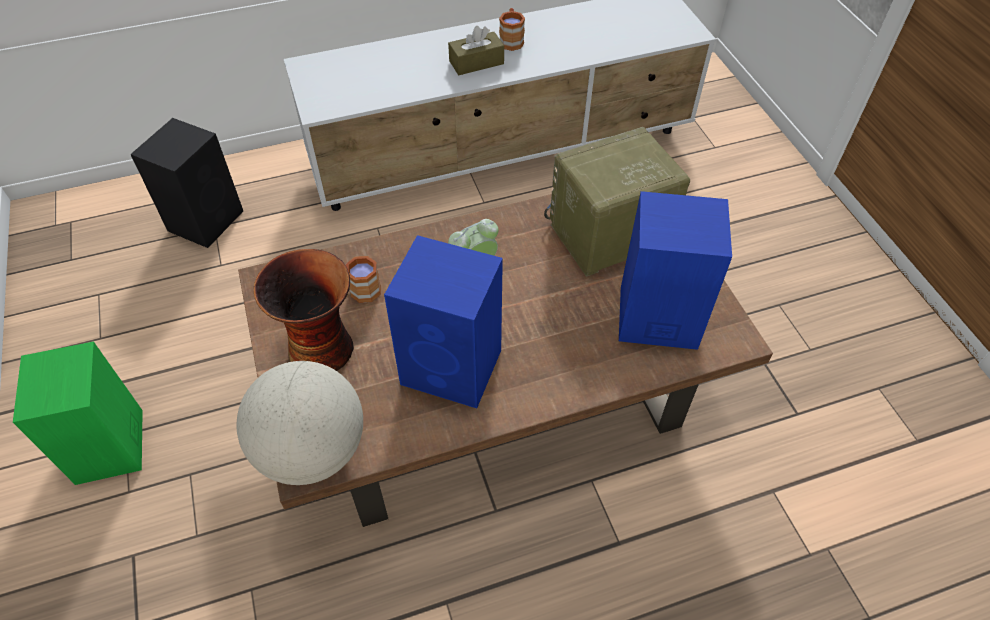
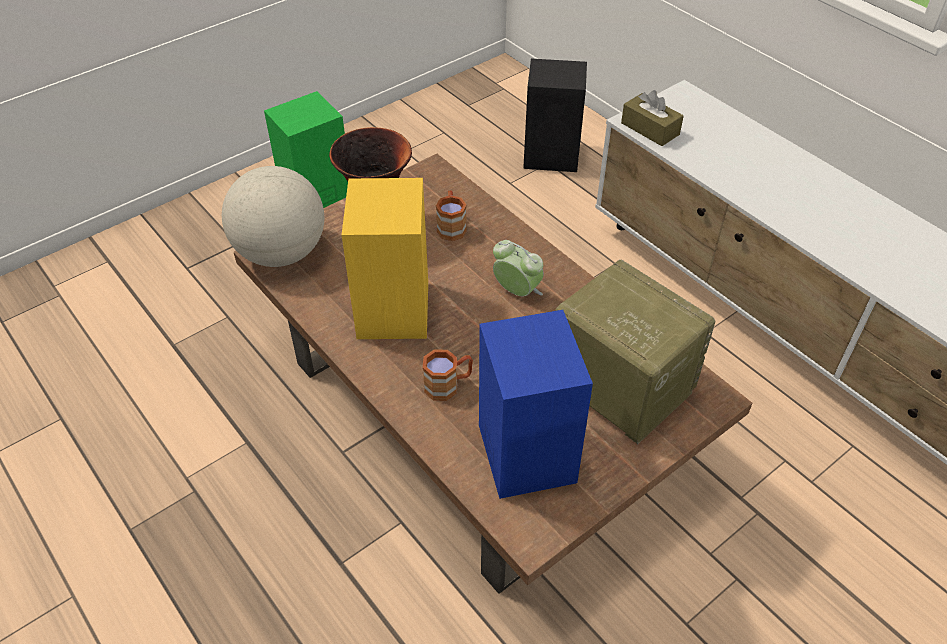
camera: 70 degrees right, 5 degrees down
(454, 368) = (393, 312): blue speaker -> yellow speaker
(476, 62) = (790, 200): brown tissue box -> brown tissue box (650, 129)
(511, 40) = (854, 216): brown mug -> brown mug (448, 385)

